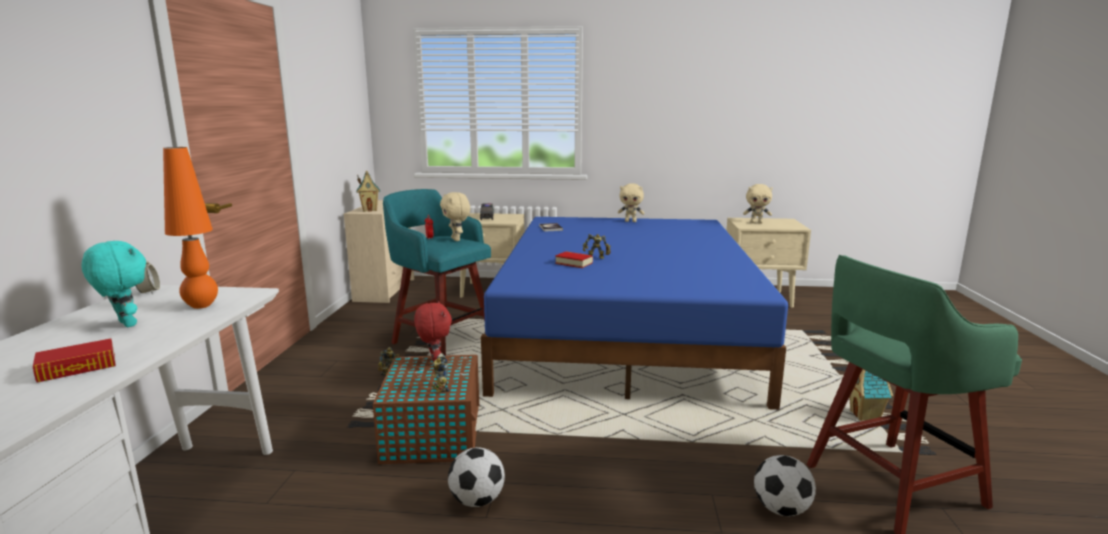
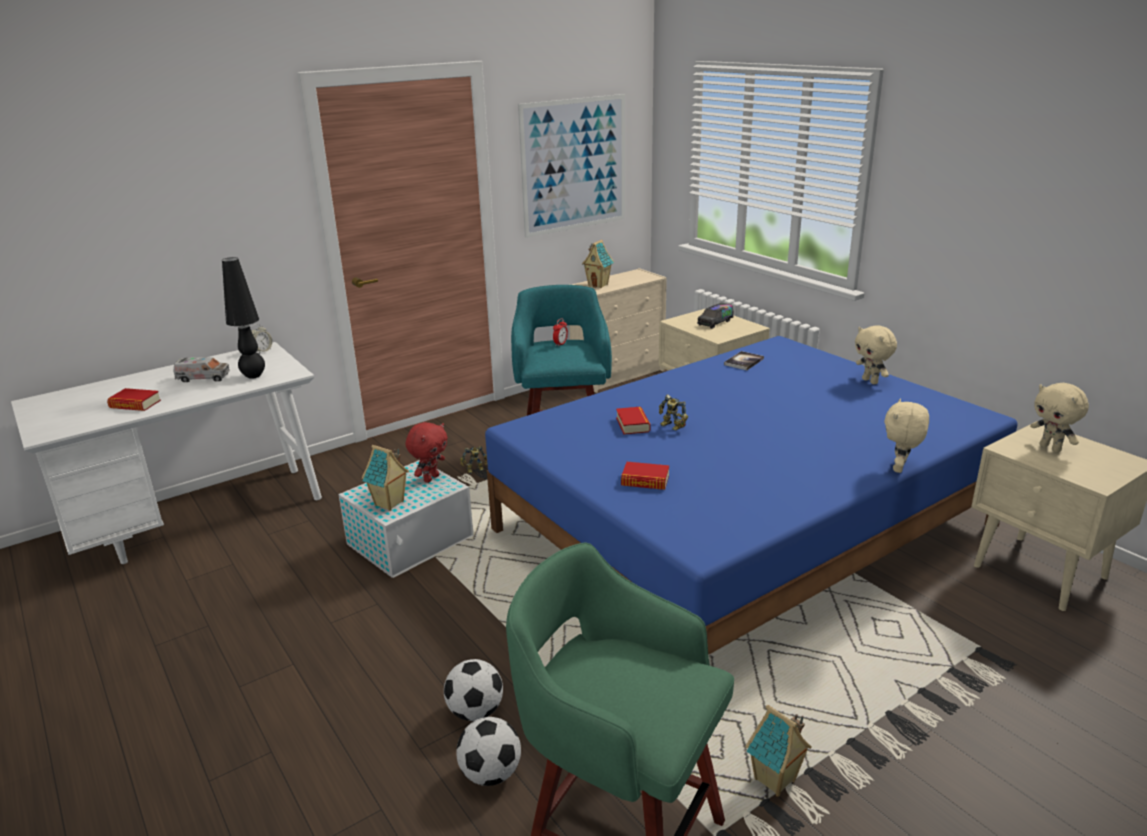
camera: 50 degrees right, 10 degrees up
(125, 324) = (203, 378): turquoise plush toy -> toy truck
(201, 306) = (253, 376): orange table lamp -> black table lamp
(335, 106) = (574, 165): none -> picture
(433, 432) = (412, 540): brown storage box -> white storage box
(439, 388) = (389, 504): toy robot -> toy house
(457, 239) = (577, 354): beige plush toy -> beige plush toy (900, 468)
(477, 501) = (345, 608): football -> football (475, 711)
(654, 280) = (645, 481): none -> book

